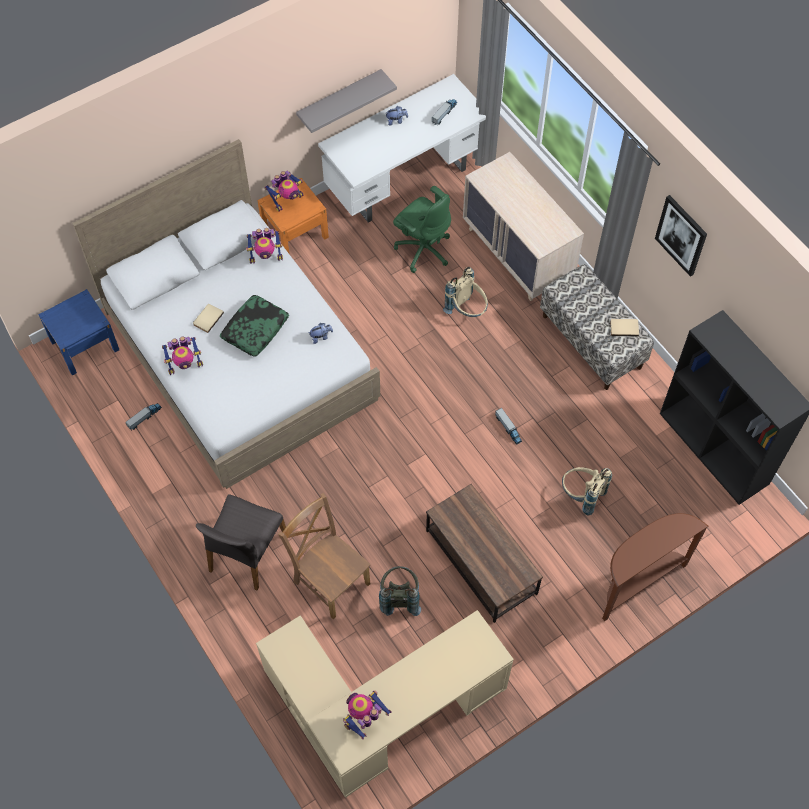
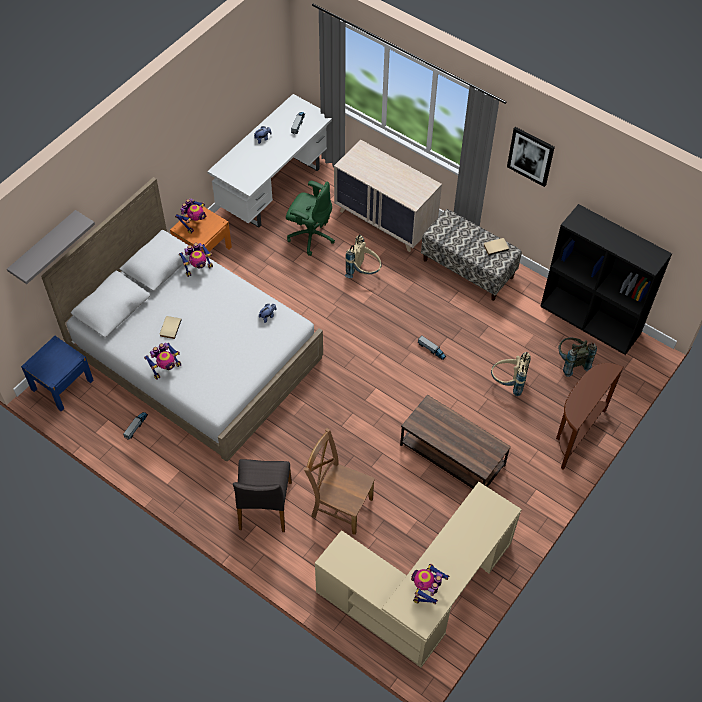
camera: 20 degrees left, 5 degrees down
(255, 329) = (212, 325): pillow -> none
(339, 99) = (218, 129): grey shelf -> grey shelf (44, 246)
(399, 597) = (400, 501): grey backpack -> grey backpack (571, 363)

